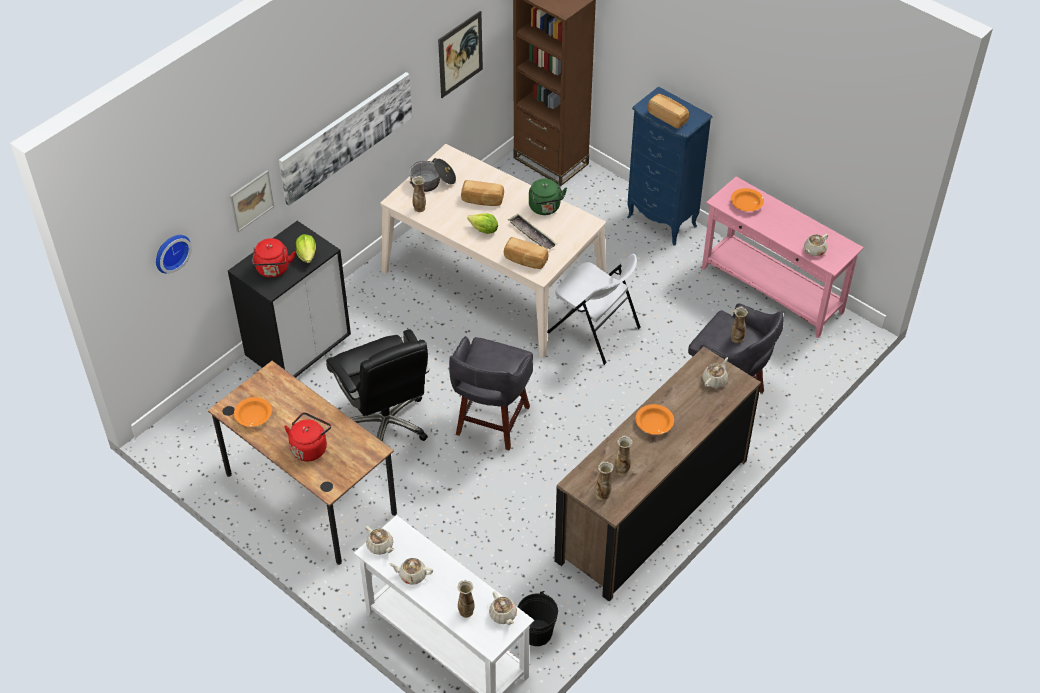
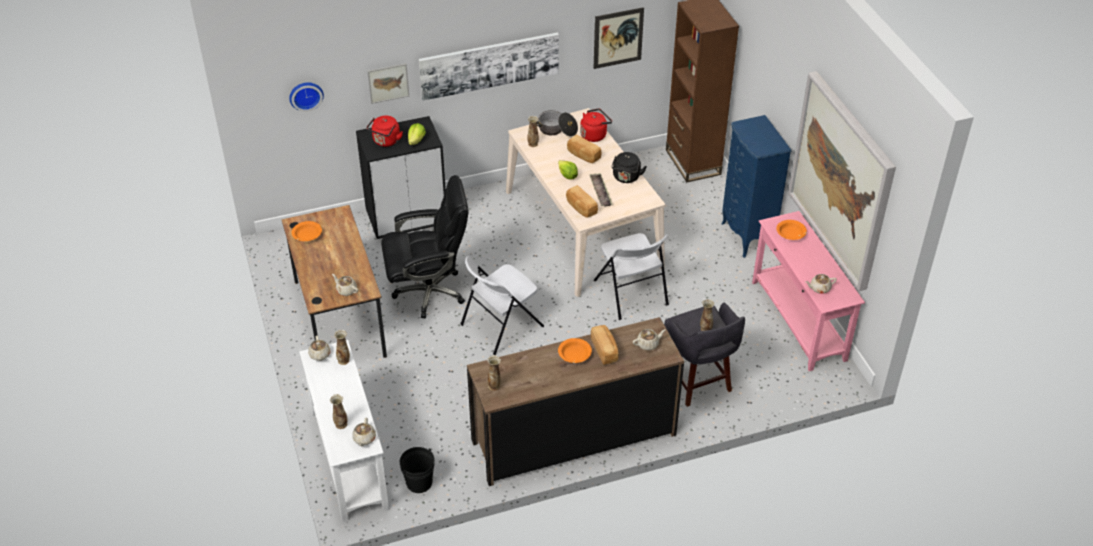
camera: 30 degrees right, 5 degrees down
(310, 447) = (327, 271): red kettle -> red kettle (594, 135)
(385, 421) = (428, 292): black office chair -> black office chair turned 105 degrees counterclockwise
(412, 575) = (325, 383): beige teapot -> beige teapot (346, 290)
(491, 423) = (501, 325): grey stool -> white chair
(545, 208) = (626, 178): green kettle -> black kettle
(622, 470) = (523, 376): vase -> vase (344, 360)
(668, 117) = (753, 139): bread -> bread (605, 350)
(802, 131) = (841, 180): none -> picture

